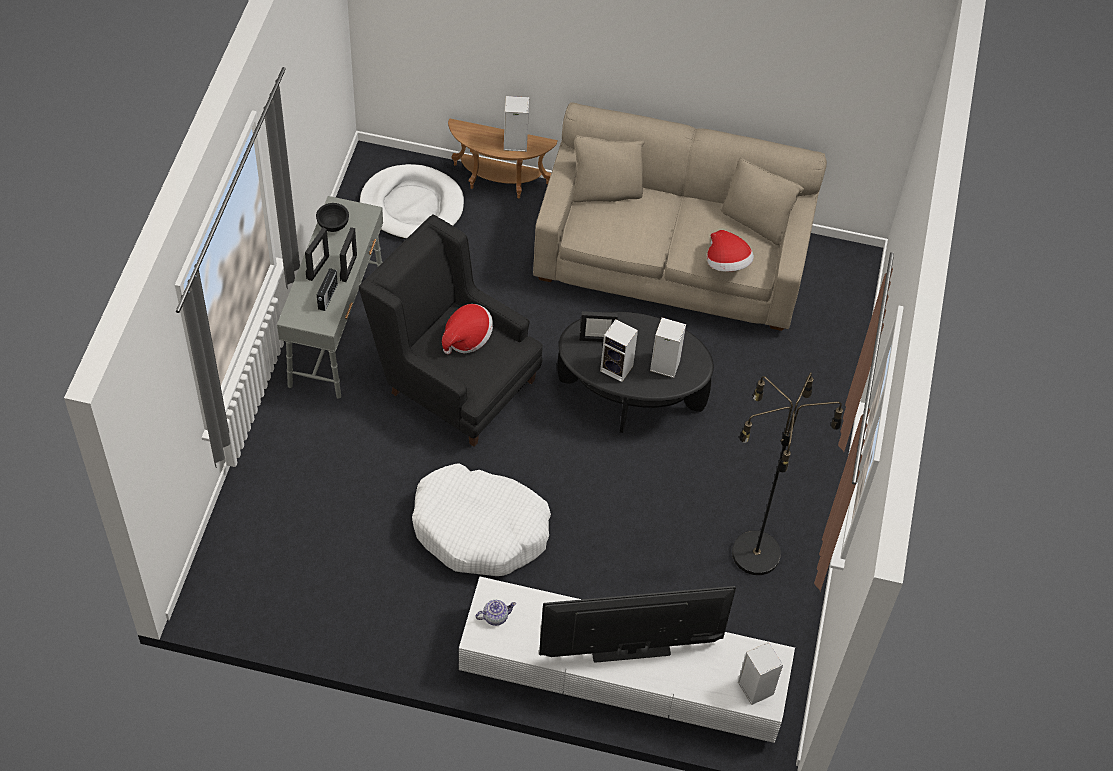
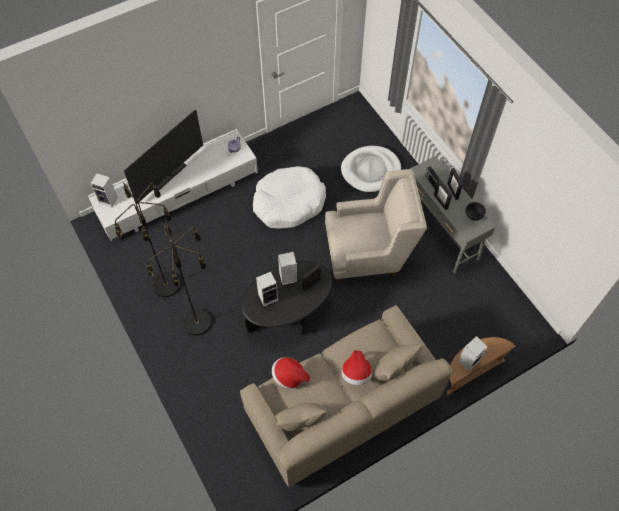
camera: 140 degrees right, 5 degrees up
(412, 206) = (488, 320): white dog bed -> white dog bed (370, 170)
(453, 380) = (369, 252): black armchair -> beige armchair
(467, 338) = (366, 235): hat -> hat (356, 373)
(756, 473) = (197, 323): none -> floor lamp

